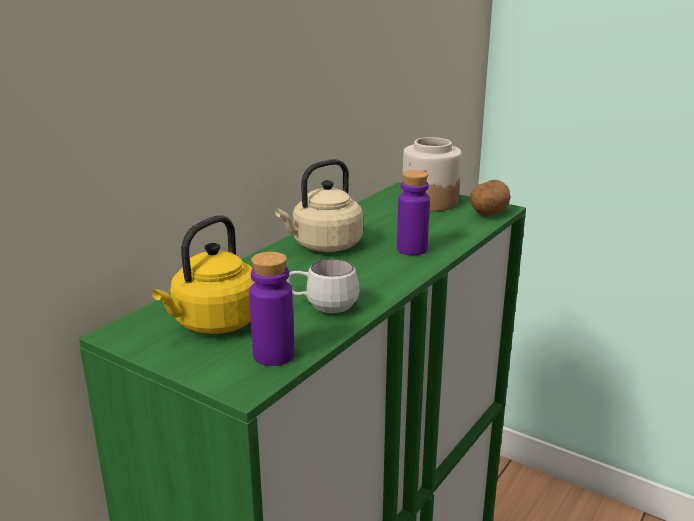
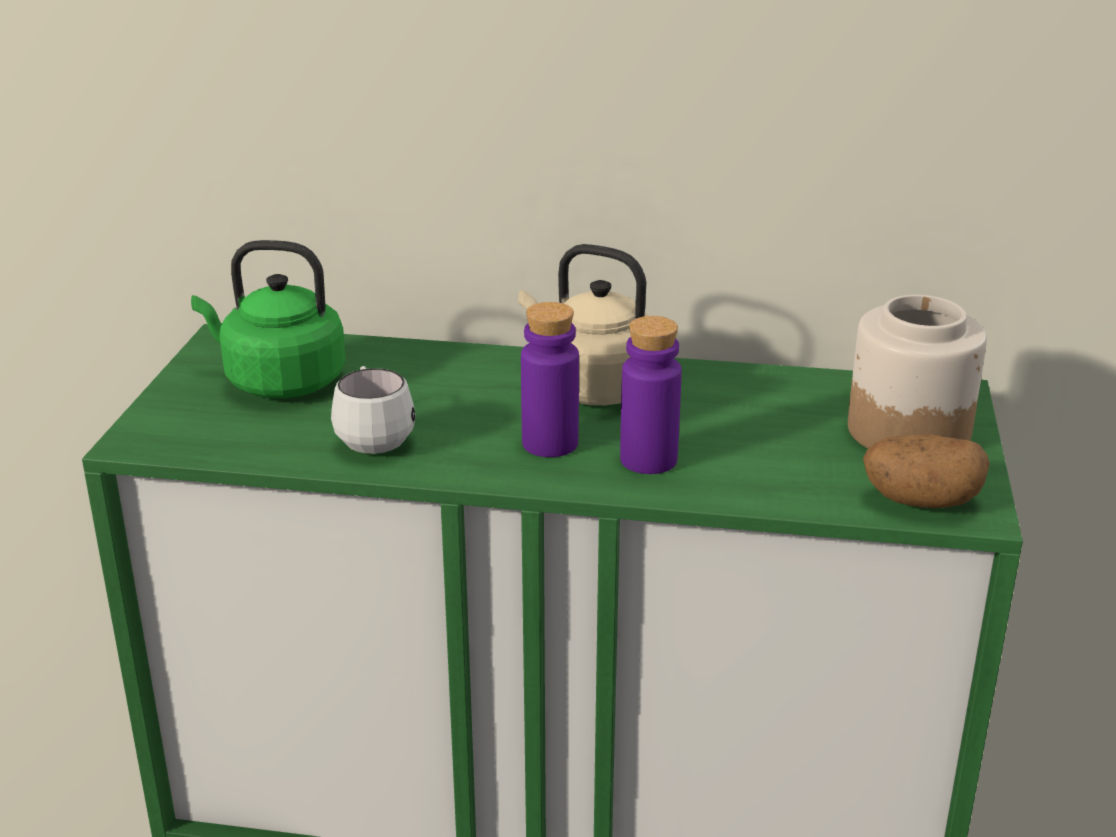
camera: 65 degrees right, 5 degrees up
(214, 323) = (279, 382): yellow kettle -> green kettle
(273, 355) = (217, 439): purple bottle -> purple bottle (550, 443)

